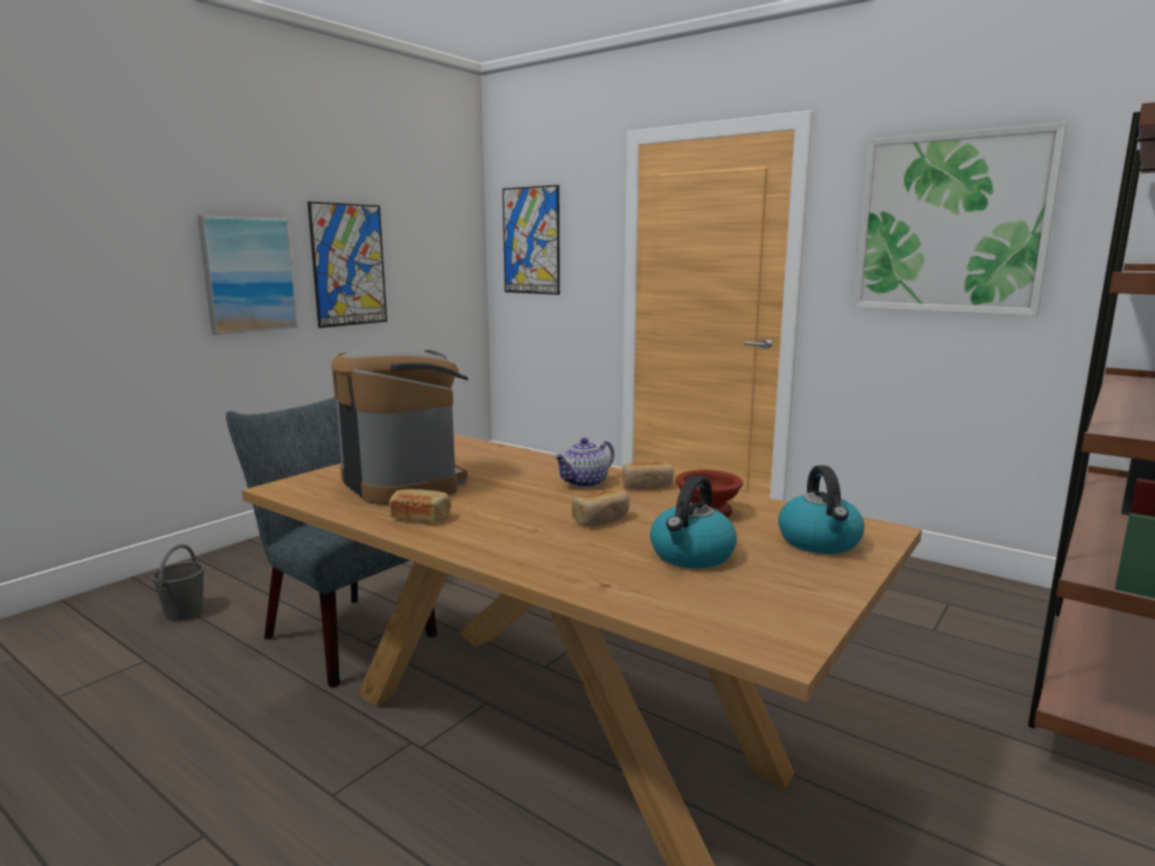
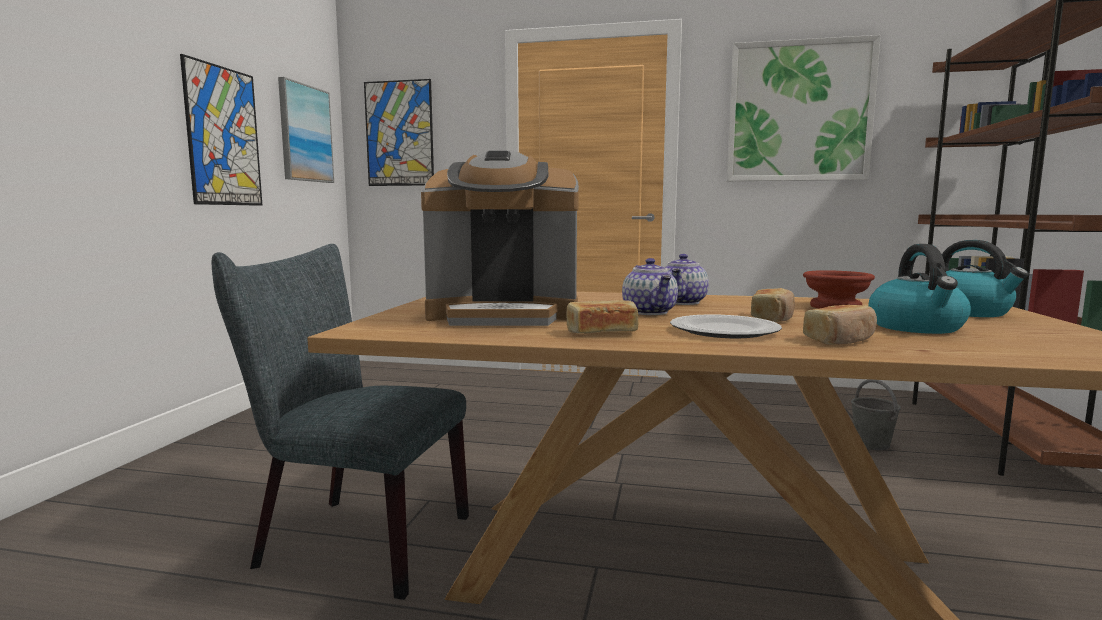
camera: 25 degrees left, 5 degrees down
(183, 613) = (90, 567): grey bucket -> grey bucket (872, 444)
(249, 274) = (115, 128): picture -> picture (305, 133)
(404, 482) = (504, 315): coffee machine -> coffee machine turned 150 degrees clockwise
(513, 530) = (722, 331): none -> plate
(521, 494) = (650, 312): none -> teapot
(647, 486) = (739, 300): bread -> bread (841, 340)

